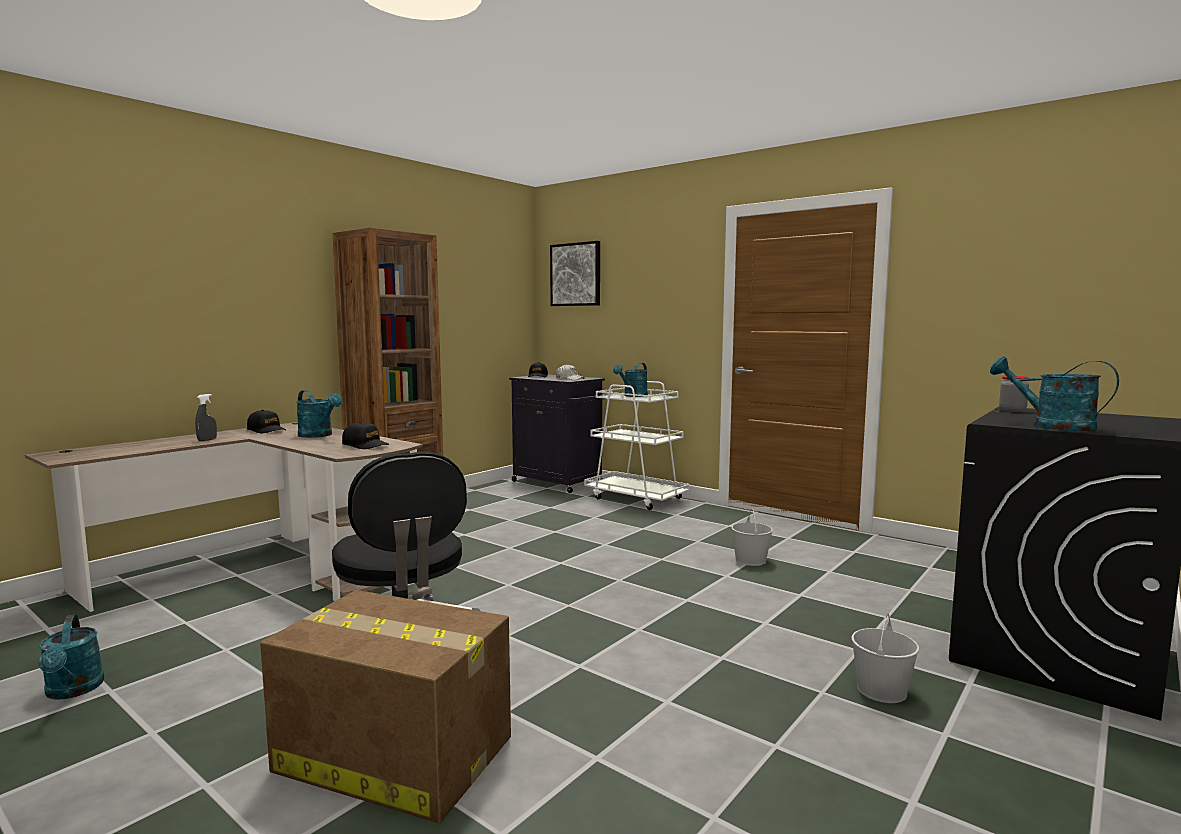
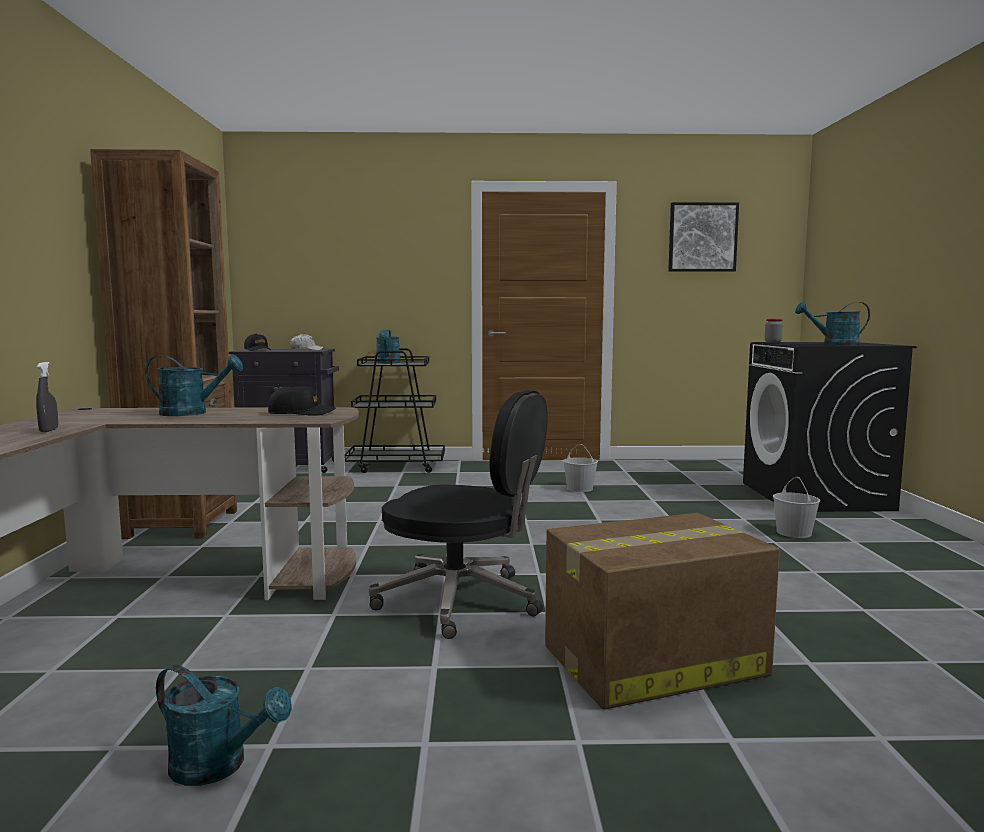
camera: 40 degrees left, 0 degrees up
(267, 430) = (84, 416): black cap -> none
(576, 274) = (289, 236): picture -> picture (702, 237)
(636, 498) = (397, 466): white cart -> black cart

